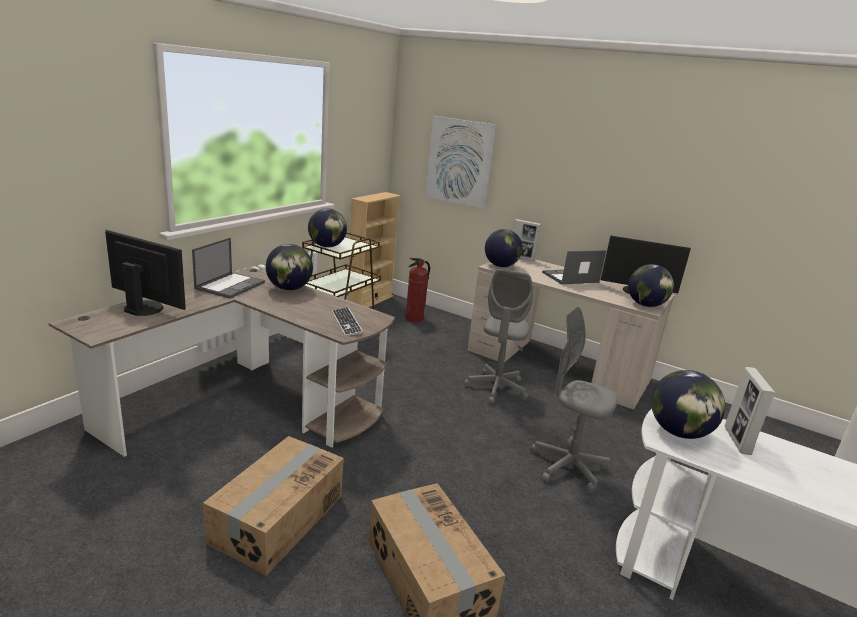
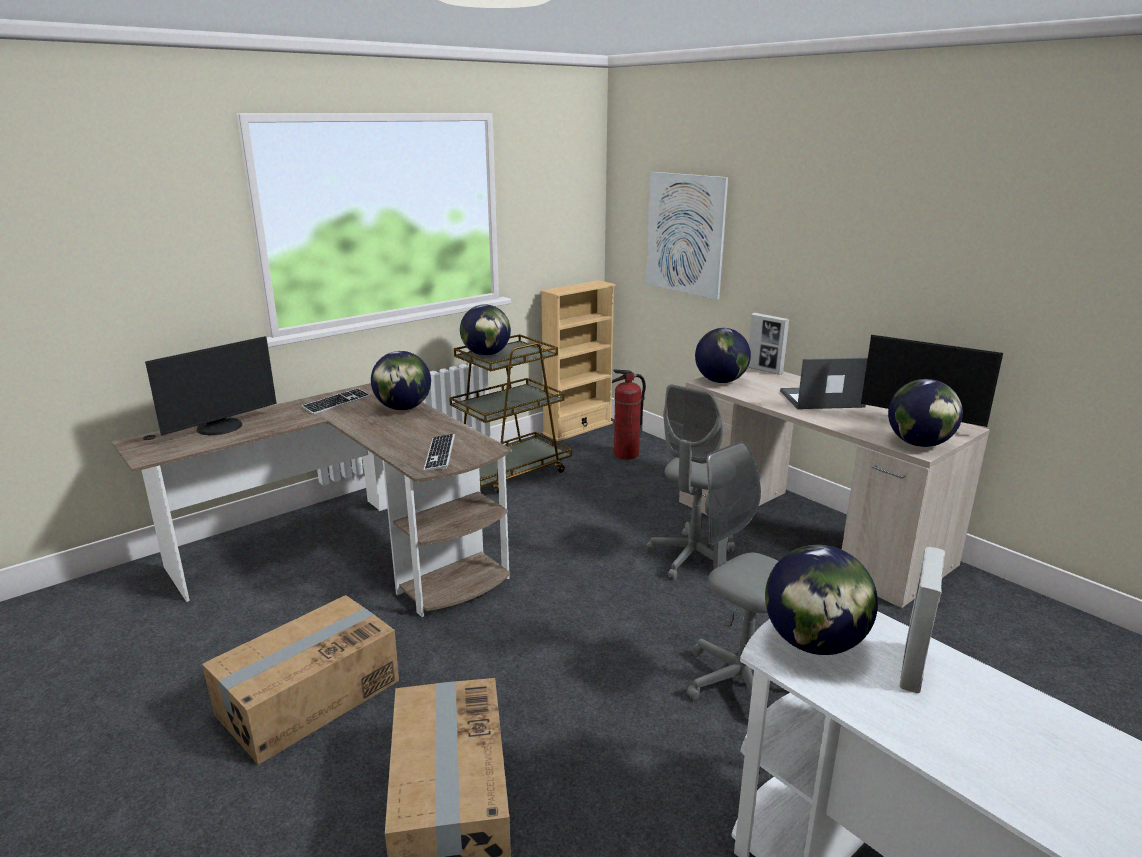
camera: 20 degrees right, 0 degrees up
(145, 308) = (221, 428): monitor -> monitor turned 90 degrees clockwise
(230, 285) = (337, 403): laptop -> keyboard

